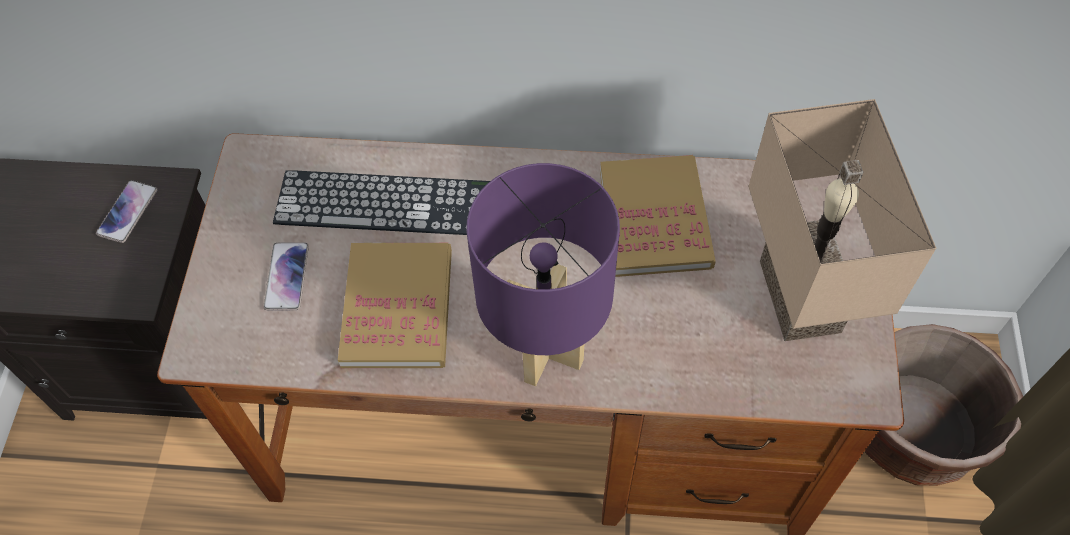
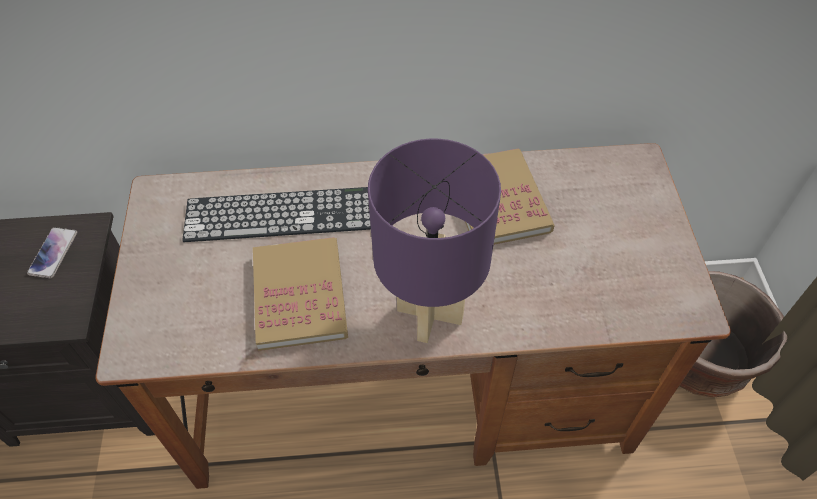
camera: 10 degrees left, 5 degrees down
(286, 276) = (200, 282): phone -> none
(805, 296) = (629, 244): beige table lamp -> none

